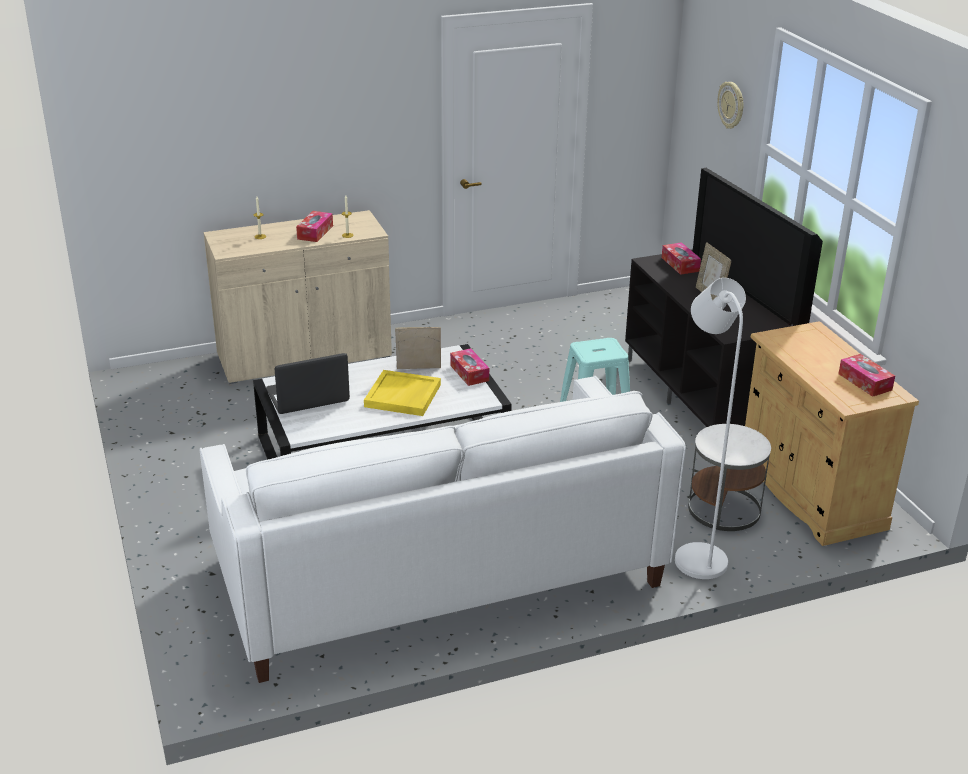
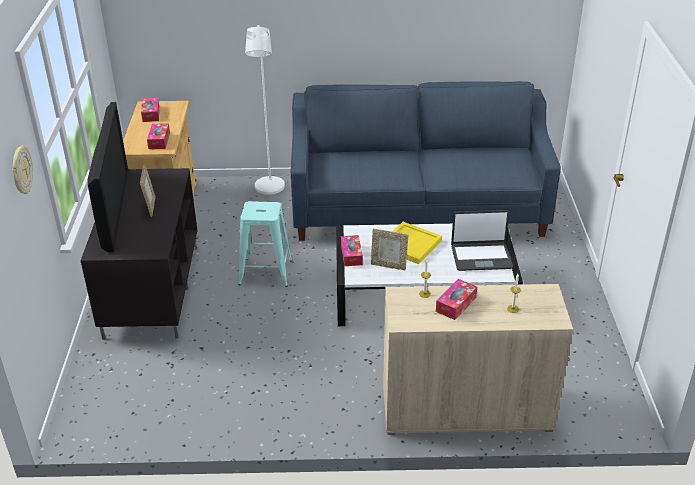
camera: 160 degrees left, 5 degrees up
(438, 572) = (417, 207): white sofa -> blue sofa
(680, 264) = (135, 243): tissue box -> tissue box (159, 141)
(724, 509) = (227, 209): white side table -> none

